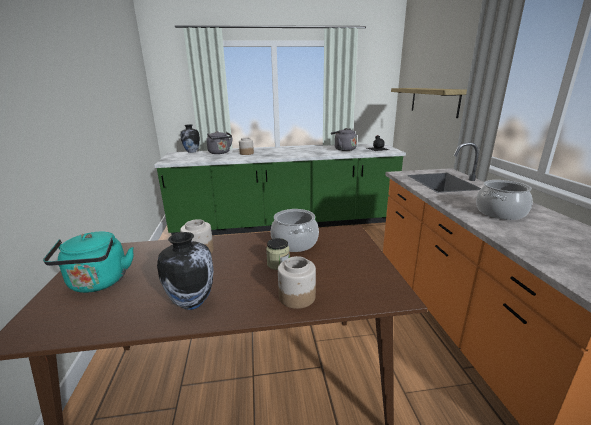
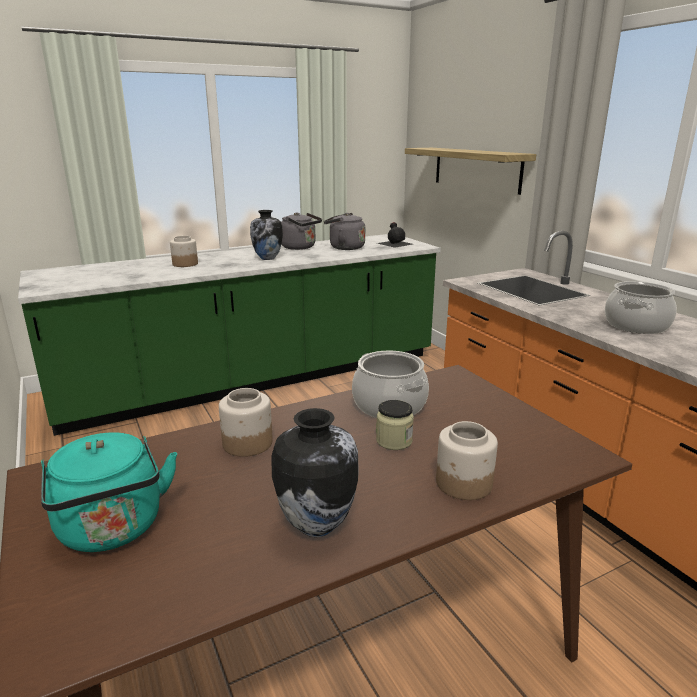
camera: 20 degrees left, 0 degrees up
(192, 152) = (72, 267): vase -> vase (268, 258)
(220, 153) = (133, 266): grey kettle -> grey kettle (300, 247)

